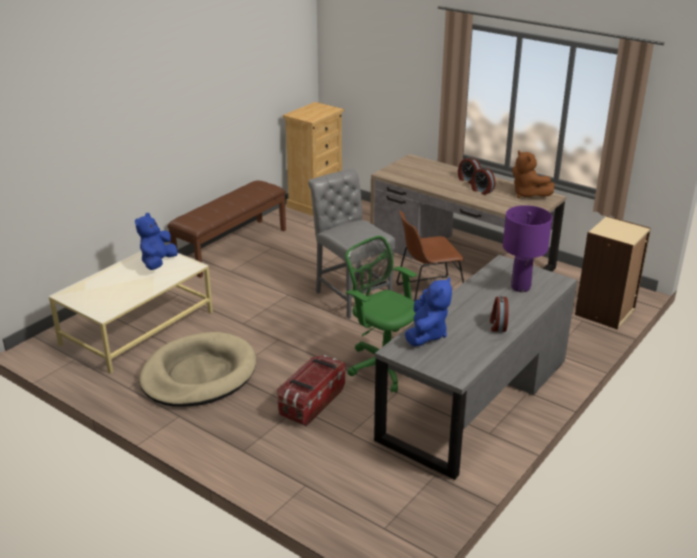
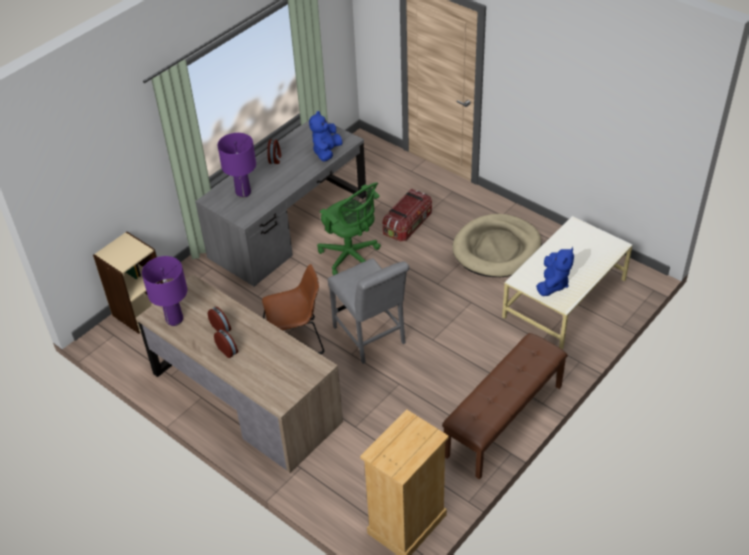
camera: 175 degrees left, 15 degrees up
(528, 194) = (175, 320): brown plush toy -> purple table lamp

